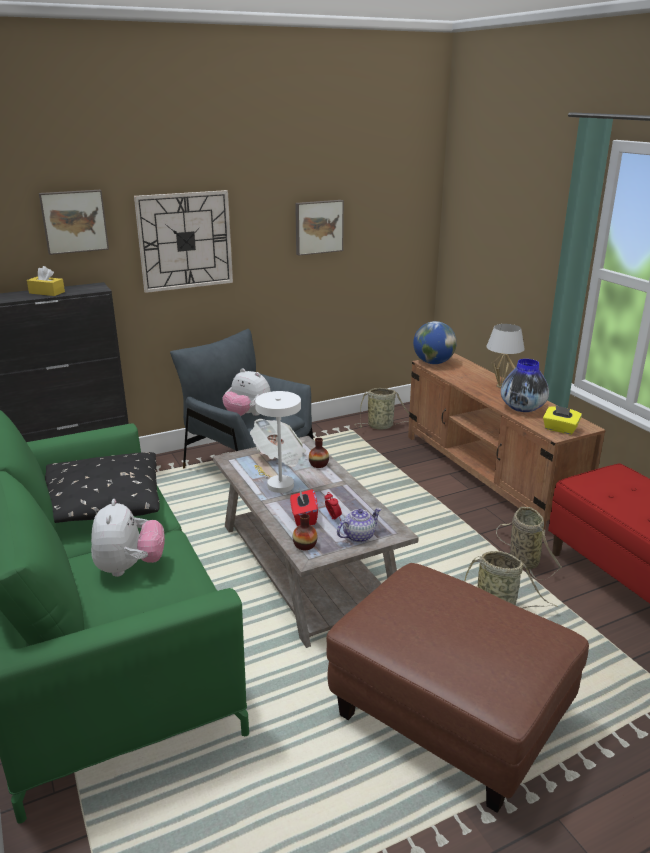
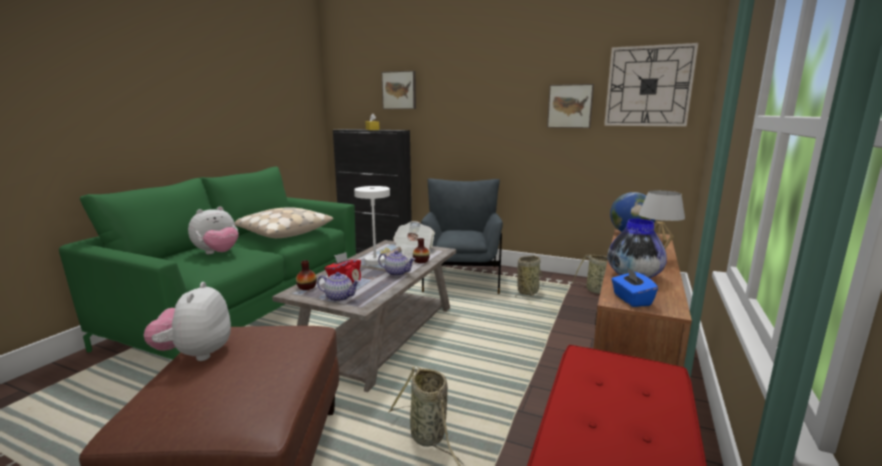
camera: 50 degrees right, 10 degrees down
(101, 503) = (281, 232): black pillow -> beige pillow
(185, 241) = (463, 108): wall clock -> wall clock (648, 86)
(247, 415) = (453, 232): plush toy -> plush toy (196, 354)
(334, 487) = (397, 273): none -> teapot
(522, 560) = (526, 424): basket -> basket (528, 291)
(560, 429) = (631, 300): yellow tissue box -> blue tissue box

